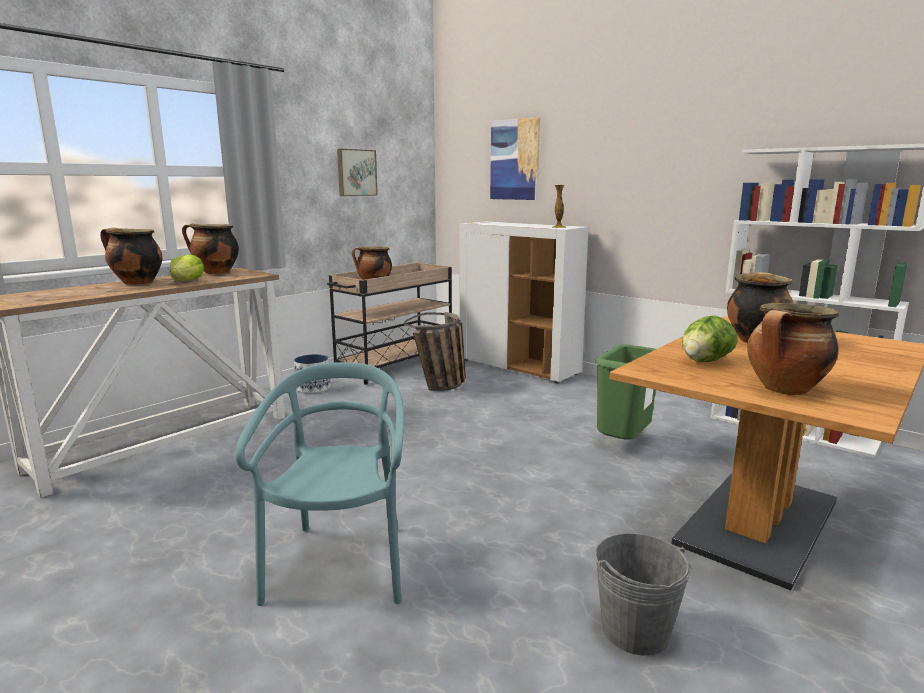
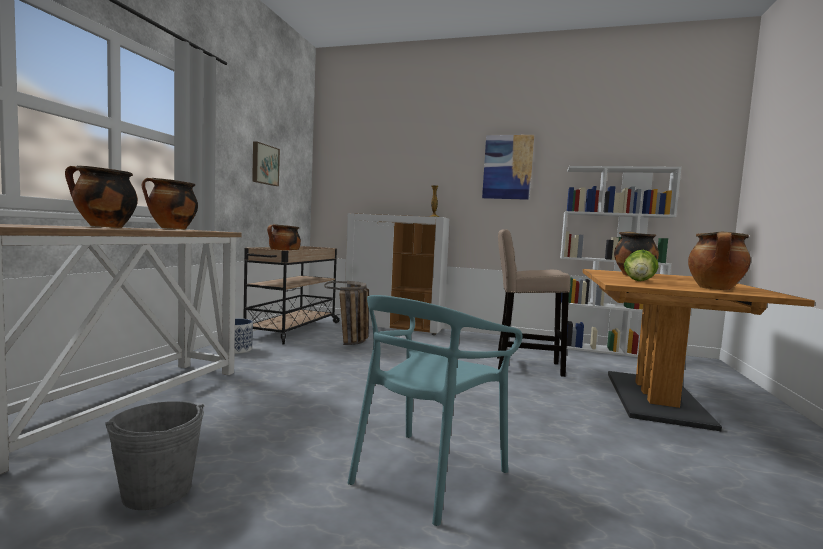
camera: 25 degrees left, 10 degrees down
(186, 281) = (159, 229): lettuce -> none
(340, 564) = (427, 474): turquoise chair -> turquoise chair turned 120 degrees counterclockwise
(515, 160) = (387, 169): picture -> picture (507, 167)
(622, 444) = (524, 366): green trash can -> beige stool
(635, 631) = (681, 472): grey bucket -> grey bucket (157, 491)

